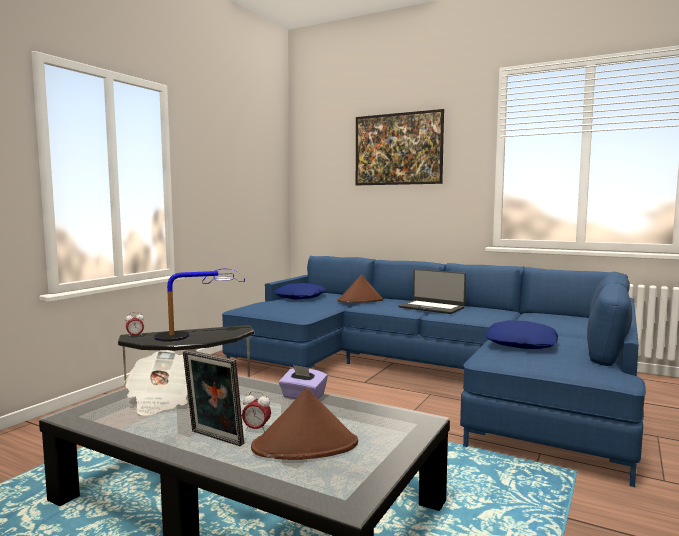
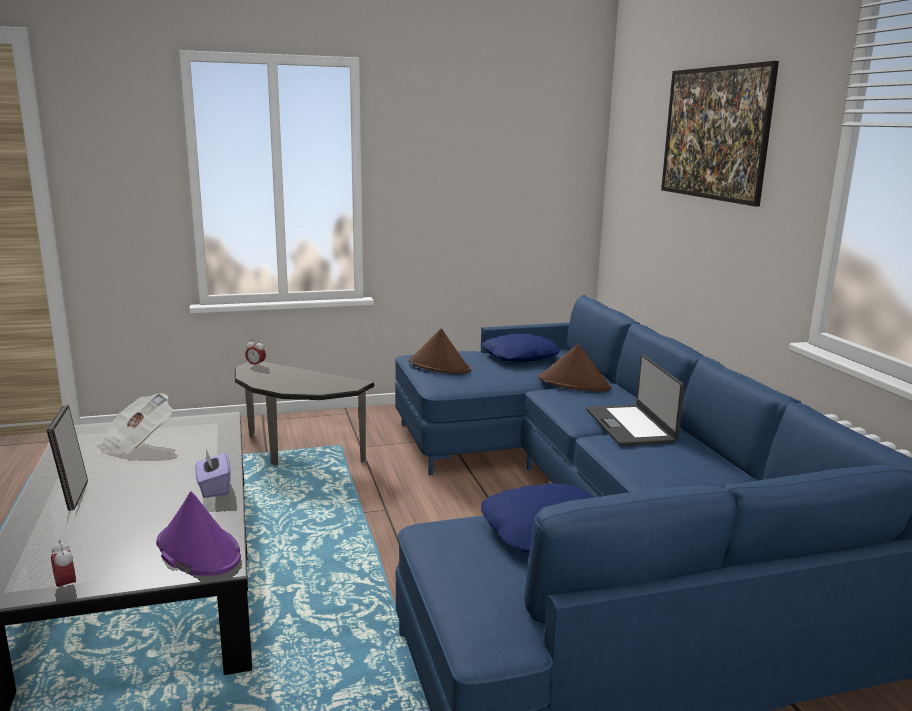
camera: 45 degrees right, 10 degrees up
(191, 335) = (293, 379): table lamp -> none
(256, 429) = (111, 502): alarm clock -> alarm clock (66, 586)
(306, 446) = (93, 535): brown hat -> brown hat (439, 366)
(392, 421) = (197, 550): none -> purple hat

